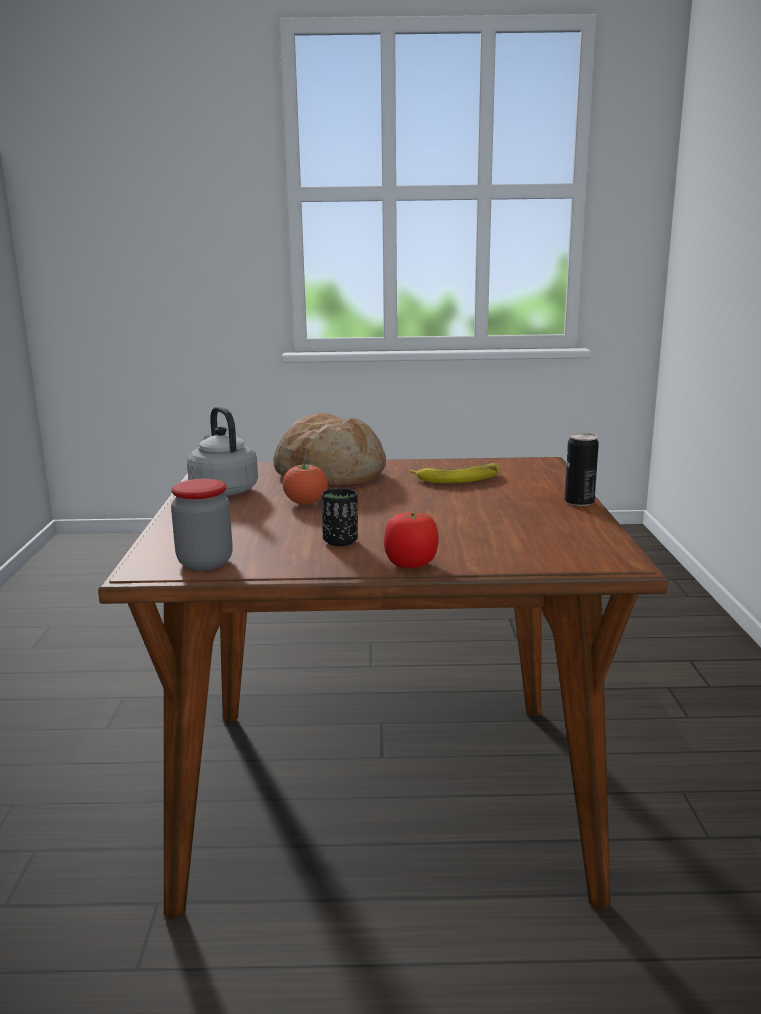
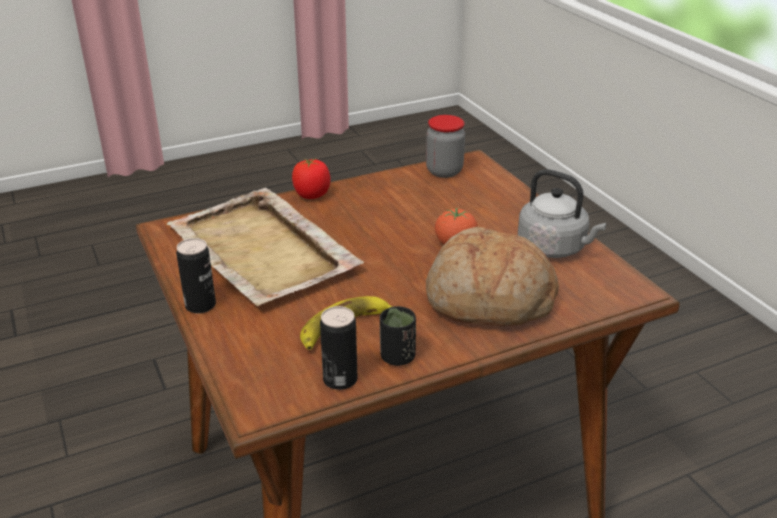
camera: 155 degrees right, 15 degrees up
(340, 541) = (378, 206): black cup -> black cup (397, 357)
(480, 463) = (340, 379): none -> can
(505, 525) = (263, 251): none -> beige tray

